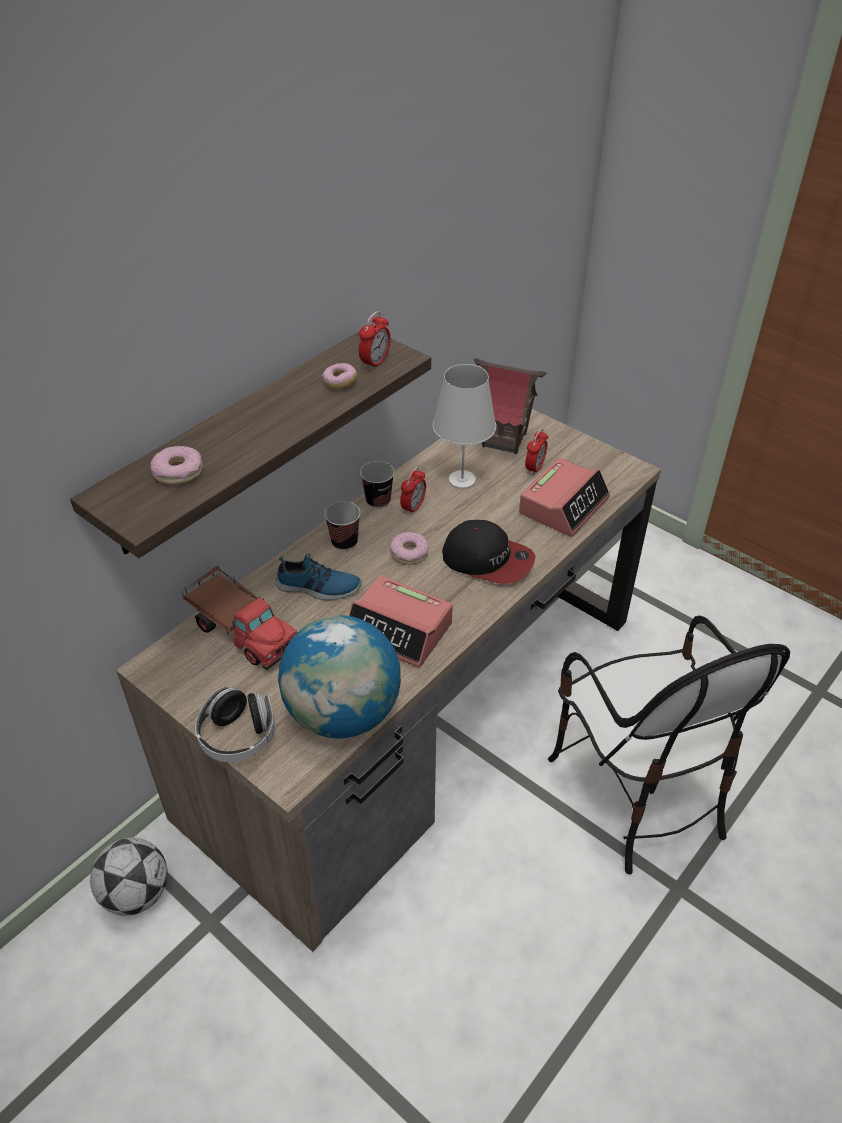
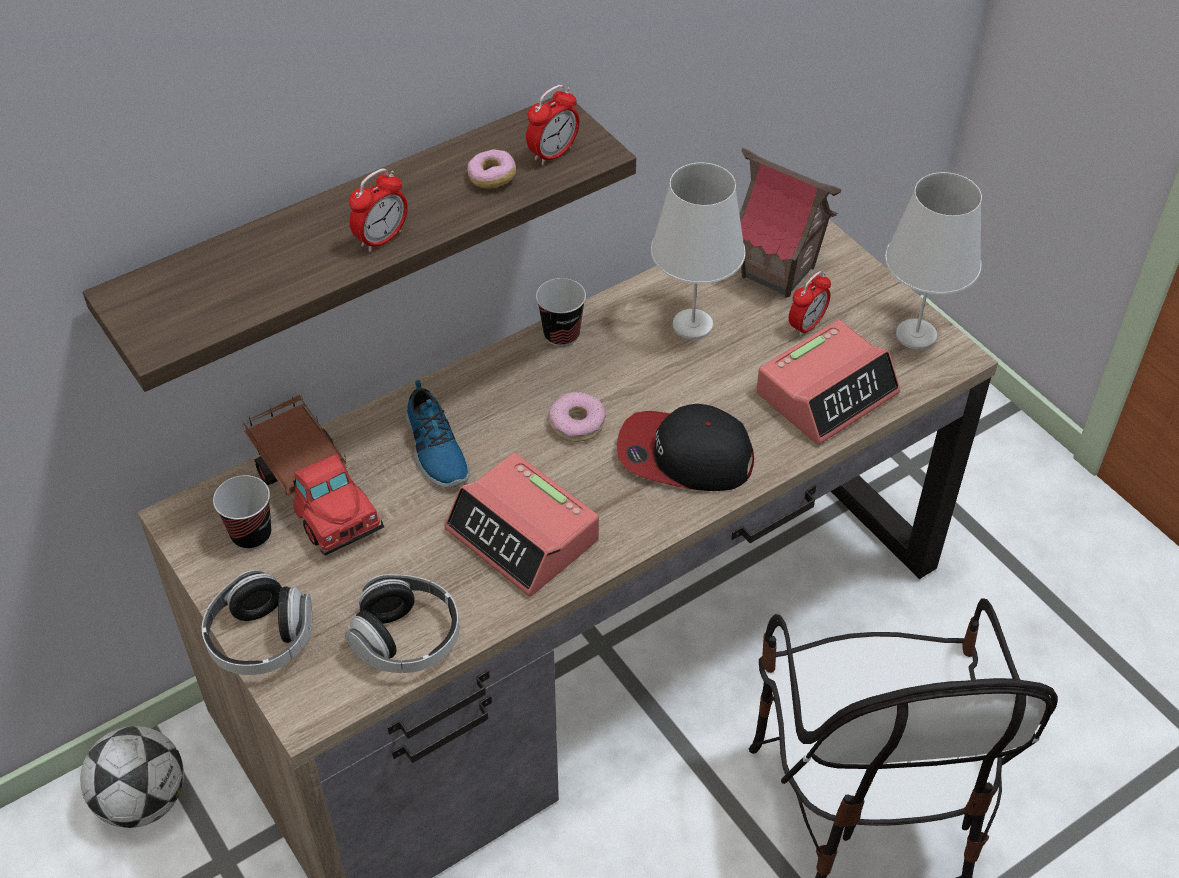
camera: 15 degrees right, 5 degrees up
(178, 472) = (229, 278): donut -> none
(318, 587) = (435, 450): shoe -> shoe turned 45 degrees clockwise
(343, 714) = (406, 639): globe -> headphones
(344, 542) = (493, 389): cup -> cup (251, 535)
(413, 507) = (607, 354): alarm clock -> alarm clock (381, 239)
(488, 560) = (684, 456): cap -> cap turned 150 degrees clockwise
(604, 462) = (915, 335): none -> white table lamp

